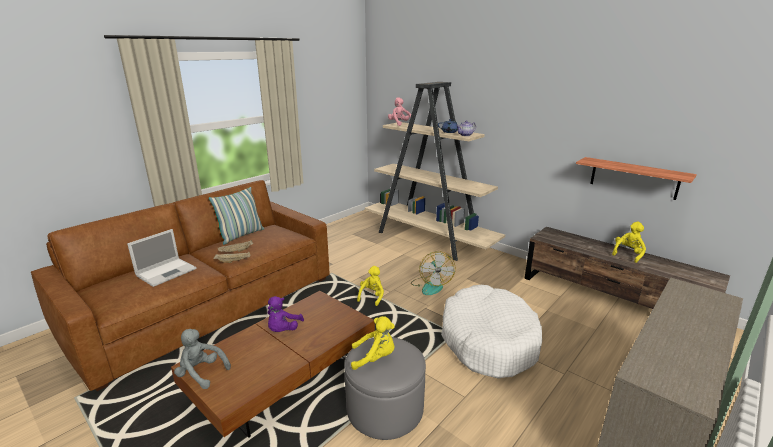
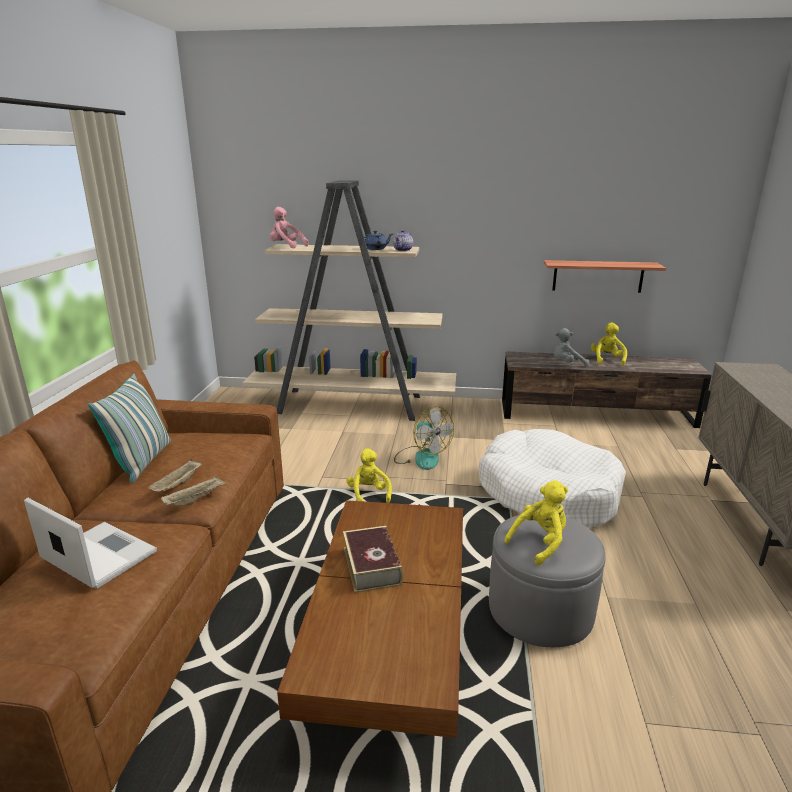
camera: 35 degrees left, 0 degrees up
(167, 271) = (97, 555): laptop -> laptop turned 60 degrees counterclockwise
(201, 373) = (342, 674): grey plush toy -> grey plush toy (567, 364)
(283, 330) = (371, 566): purple plush toy -> book

